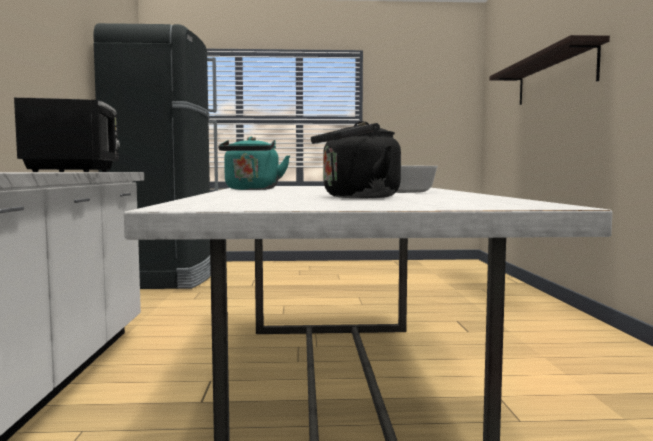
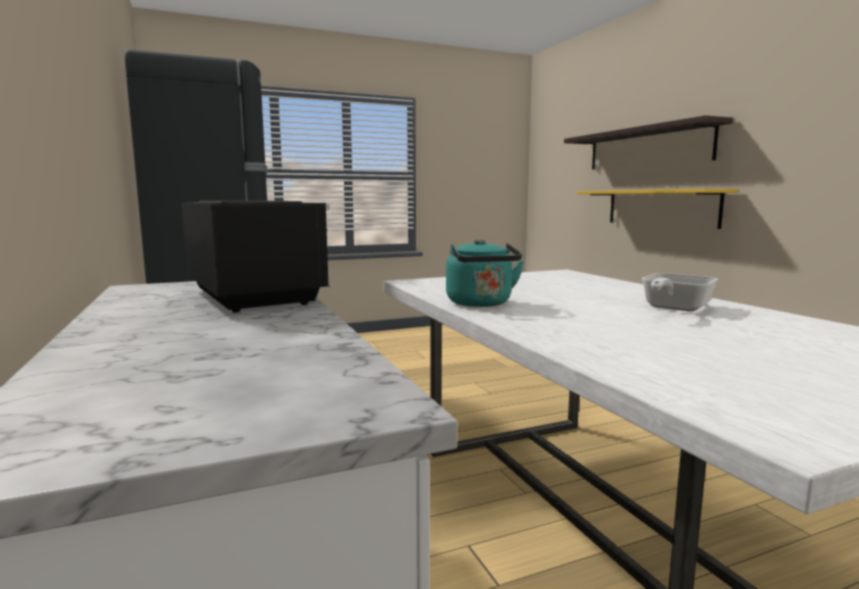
camera: 20 degrees left, 5 degrees up
(356, 197) = (744, 343): black kettle -> none
(563, 135) = (660, 207): none -> yellow shelf

